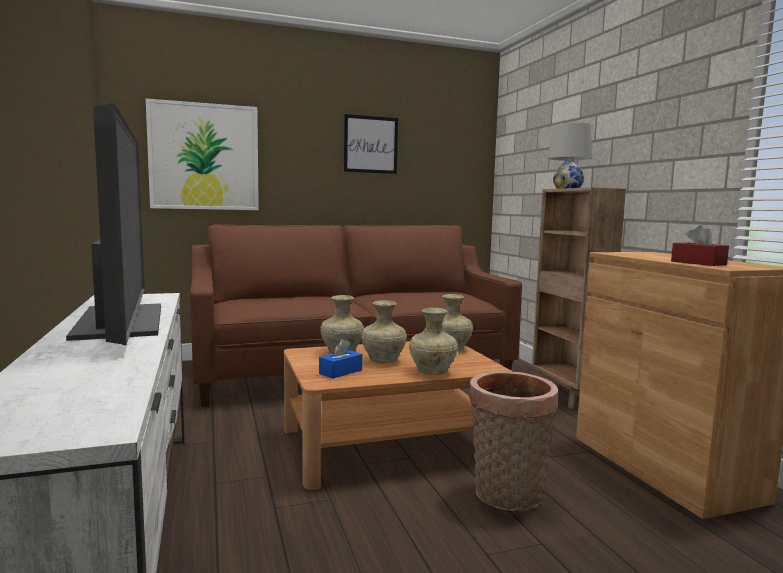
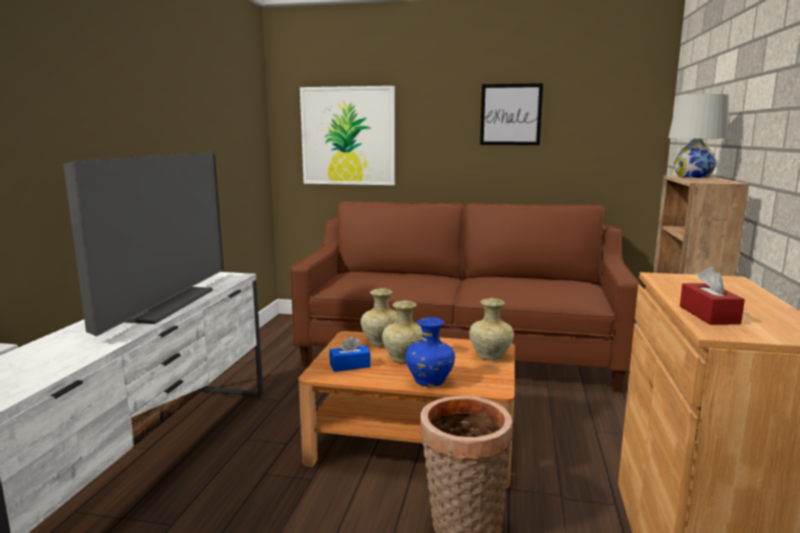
camera: 30 degrees right, 5 degrees up
(432, 372) = (430, 381): beige vase -> blue vase

